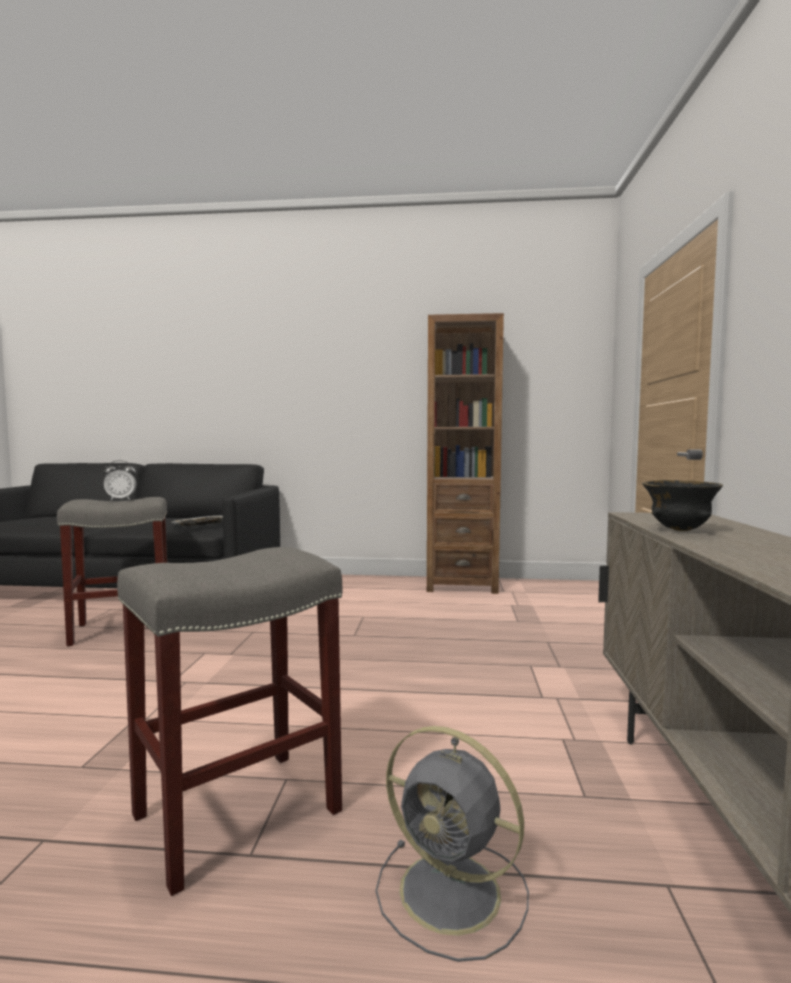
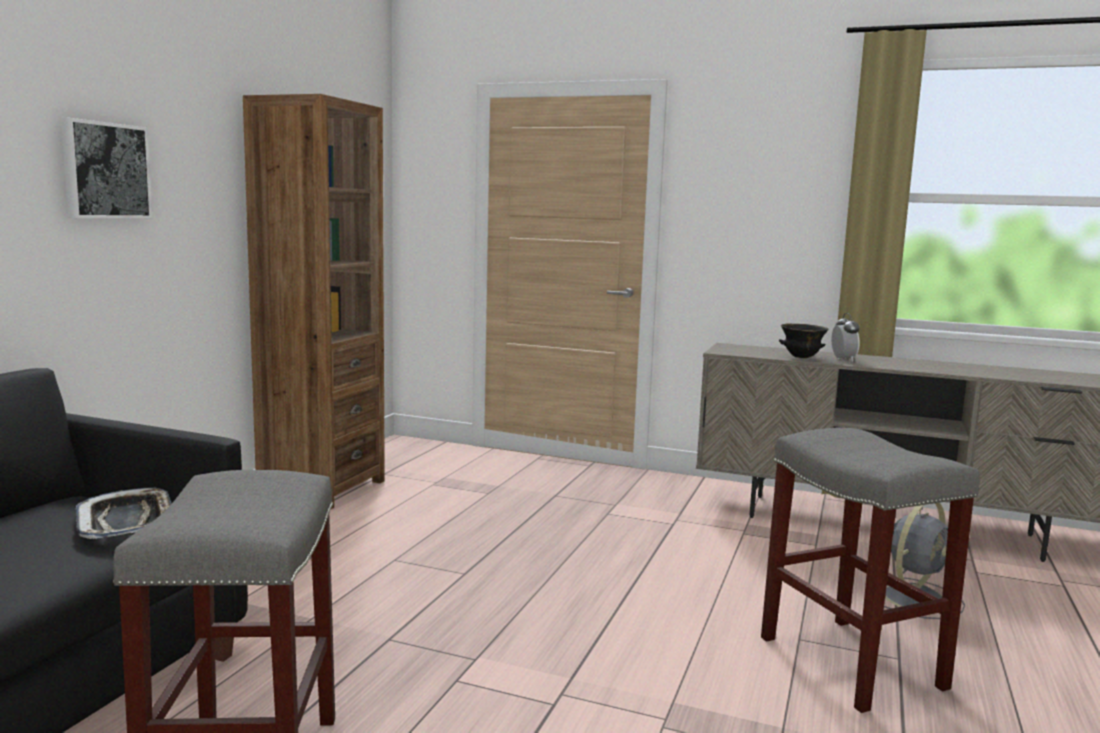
camera: 75 degrees left, 5 degrees up
(121, 499) = (231, 496): alarm clock -> alarm clock (843, 359)
(332, 379) = (105, 170): none -> picture

